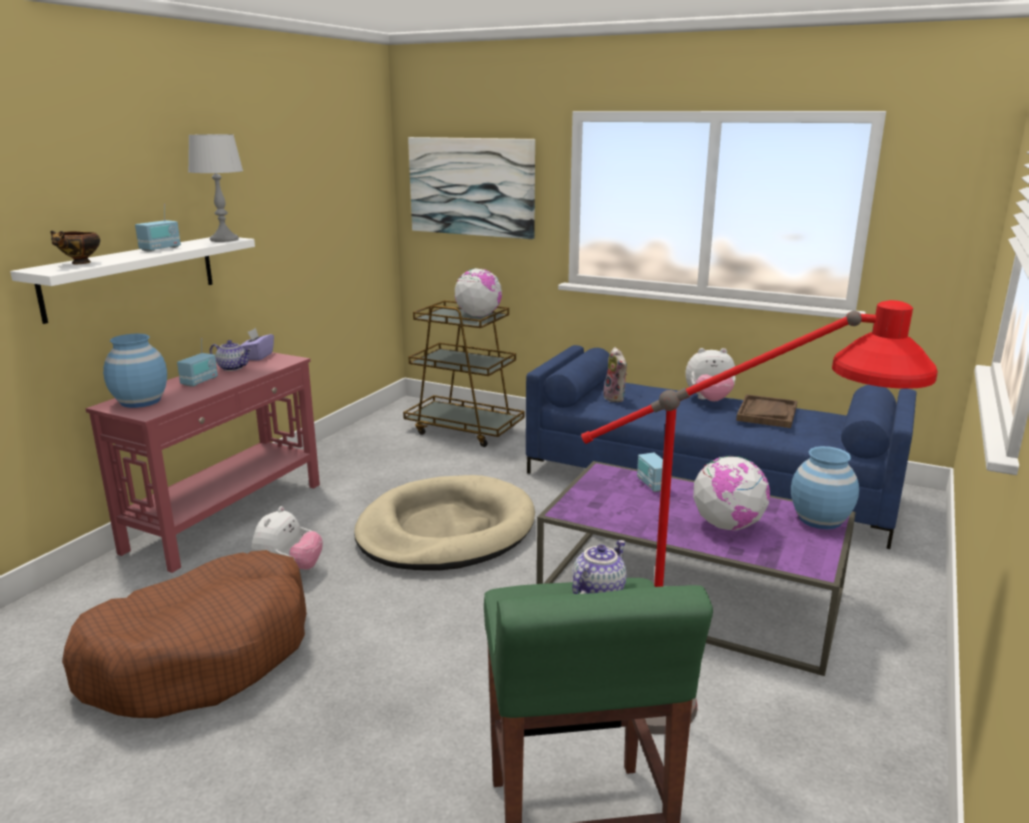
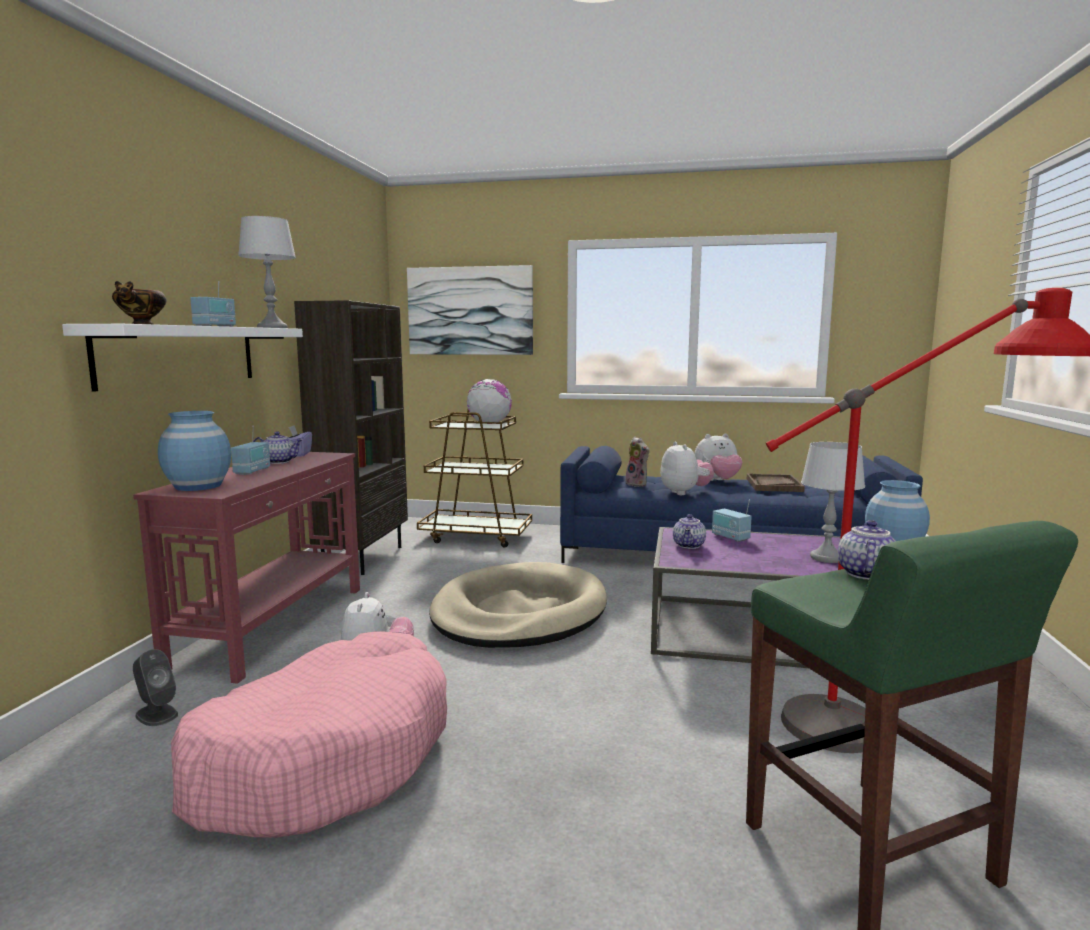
camera: 15 degrees left, 10 degrees down
(101, 593) = (156, 714): none -> grey speaker
(202, 654) = (324, 756): brown dog bed -> pink dog bed
(342, 447) = (363, 558): none -> brown bookcase
(599, 491) = (689, 545): none -> teapot
(655, 416) = (685, 492): none -> plush toy
(728, 525) = (827, 558): globe -> grey table lamp

